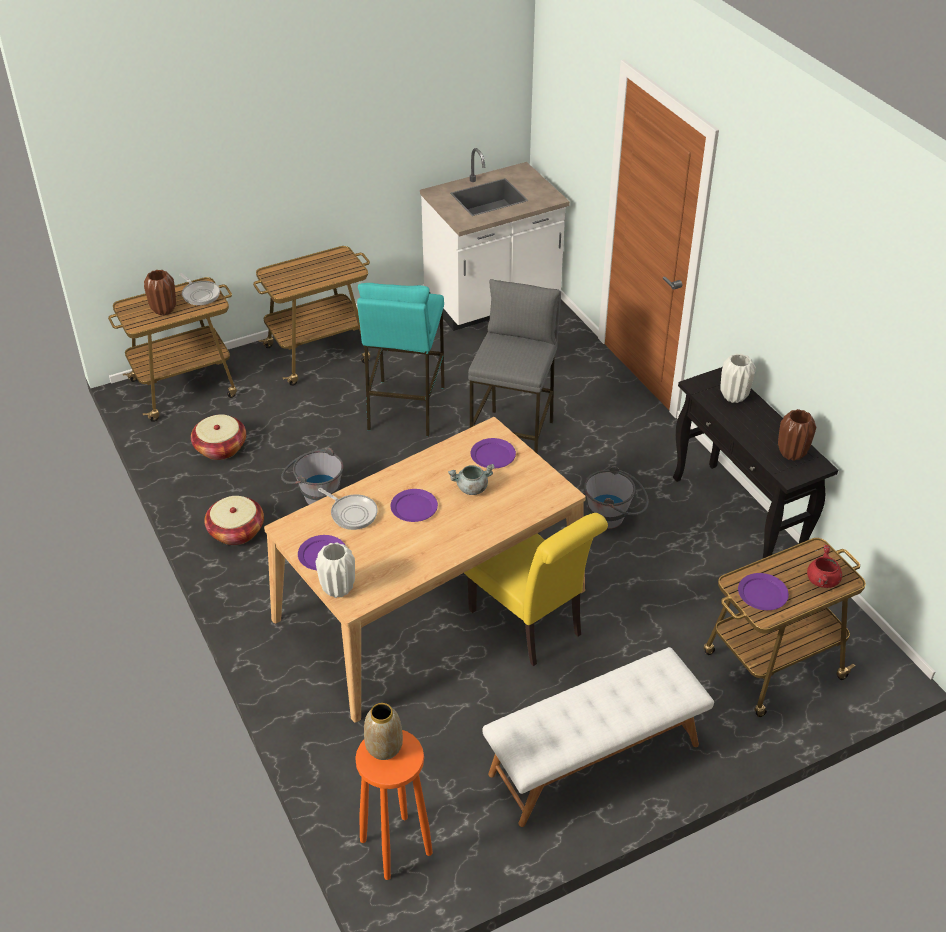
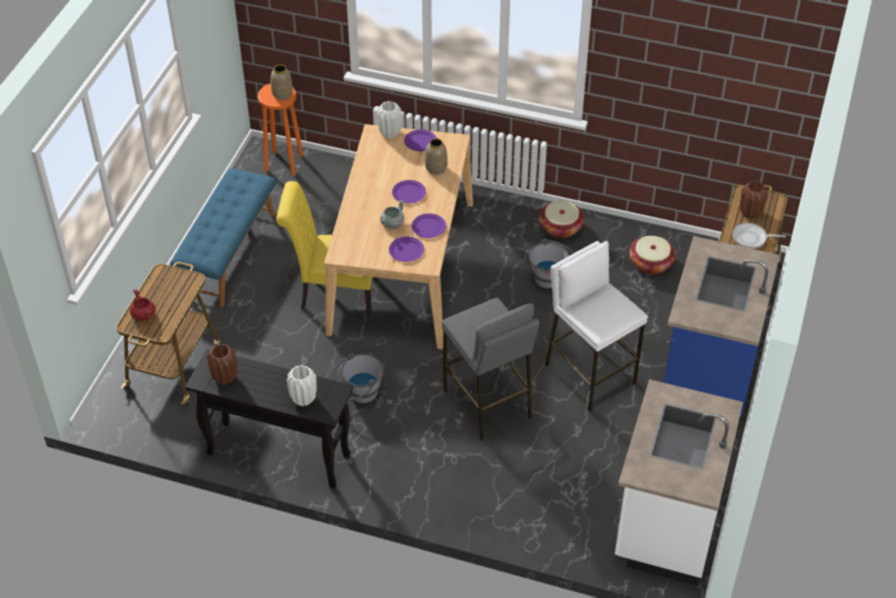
camera: 135 degrees right, 5 degrees up
(319, 354) = (708, 372): cart -> blue counter
(352, 513) = (436, 169): frying pan -> vase
(405, 408) = (589, 374): turquoise stool -> white stool
(595, 760) = (228, 254): white bench -> blue bench
(762, 593) = (173, 284): purple plate -> purple plate (429, 227)

